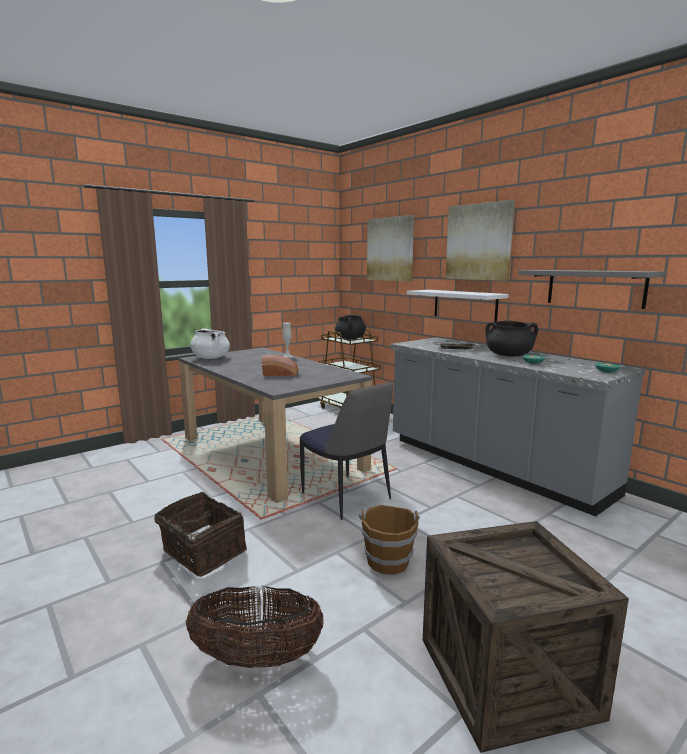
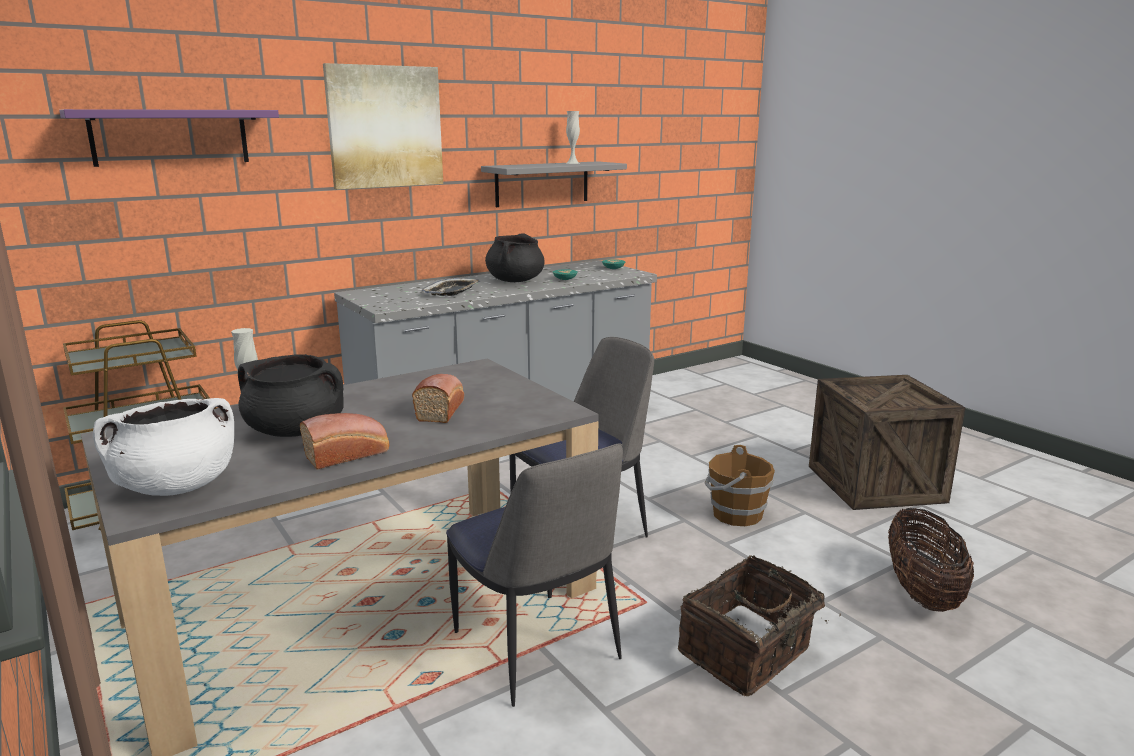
camera: 85 degrees left, 5 degrees up
(225, 491) = (537, 650): none -> chair
(230, 368) = (349, 454): none -> bread
(350, 339) = (128, 352): black cooking pot -> black cooking pot (296, 431)
(390, 249) = (170, 137): picture -> purple shelf
(465, 305) = (374, 229): white shelf -> none
(613, 270) = (572, 163): none -> white vase

